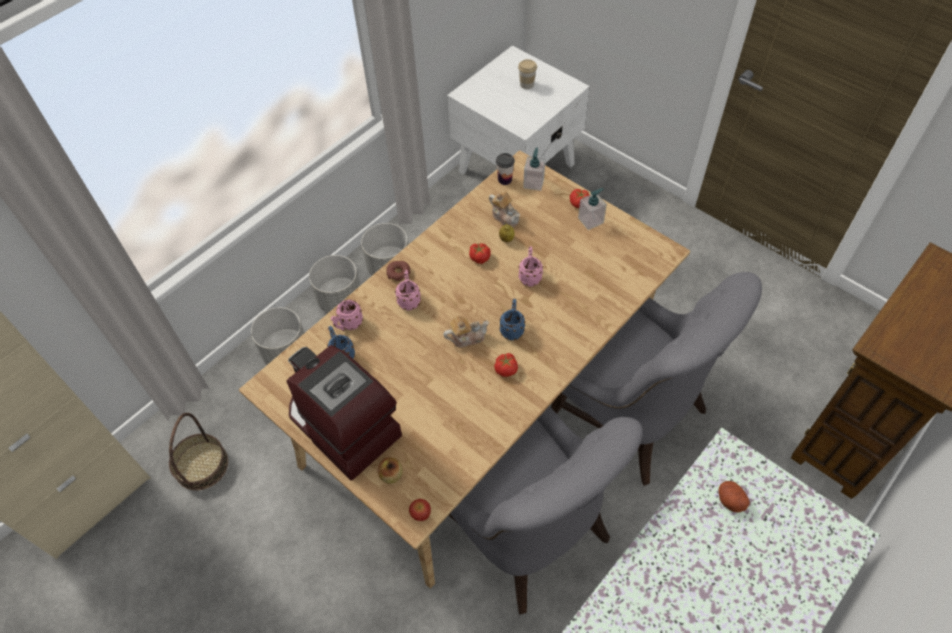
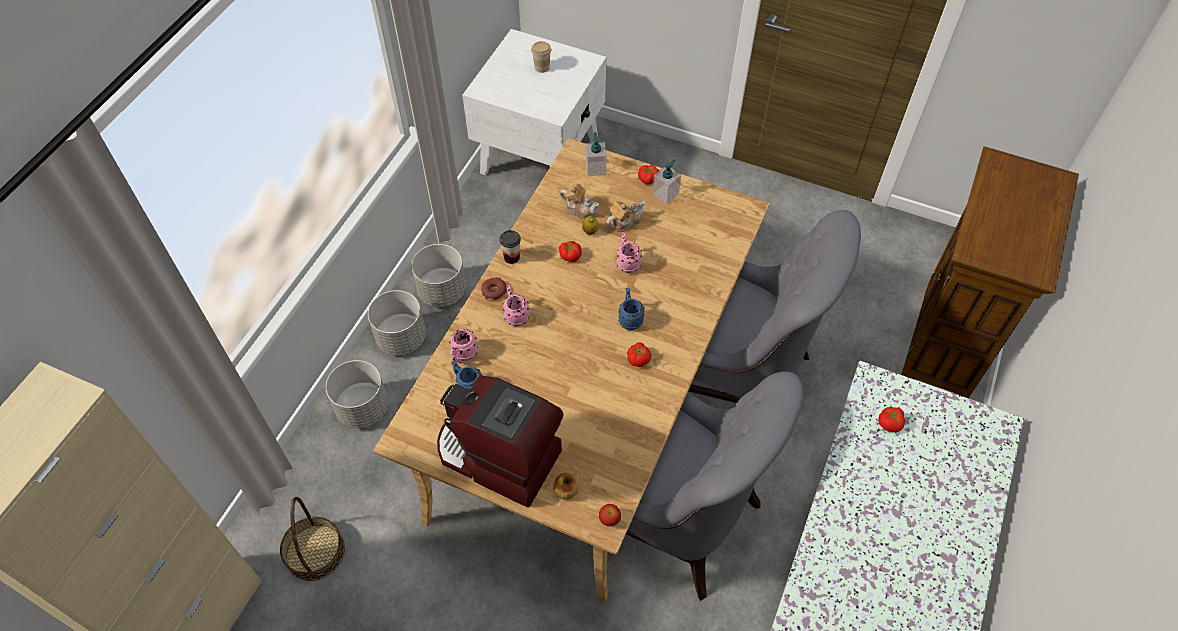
camera: 20 degrees left, 0 degrees up
(466, 337) = (588, 338): teapot -> teapot (624, 222)
(505, 180) = (565, 171): cup -> cup (511, 257)
(730, 500) = (890, 423): potato -> tomato

